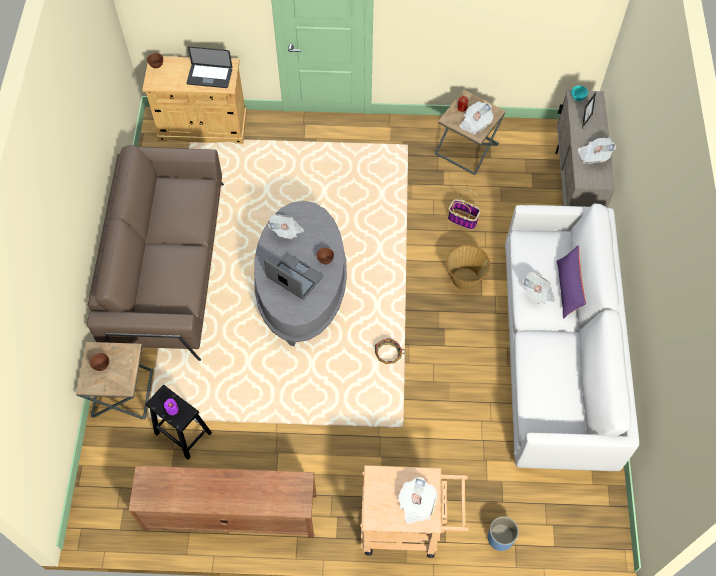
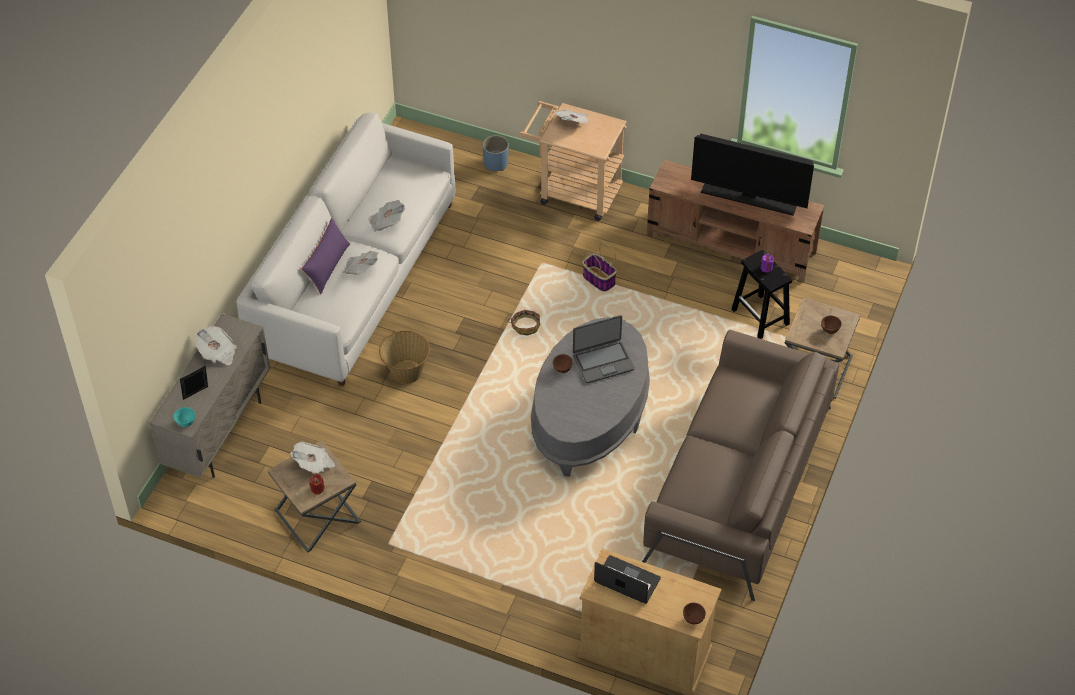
camera: 160 degrees left, 10 degrees down
(208, 492) = (749, 198): none -> television
(286, 231) = (593, 412): newspaper -> newspaper (386, 222)
(294, 278) = (603, 362): laptop -> laptop turned 75 degrees counterclockwise
(463, 219) = (371, 434): basket -> basket (598, 279)

